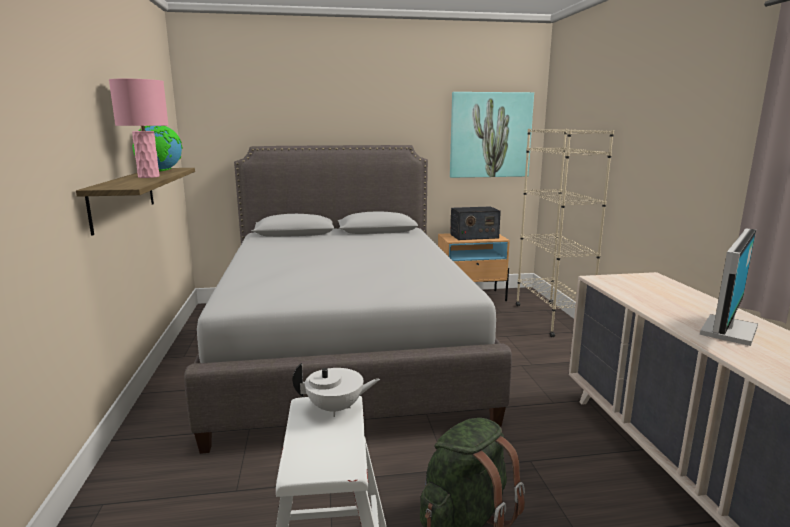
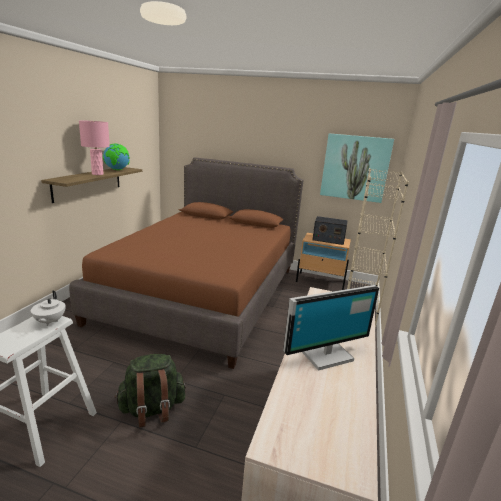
camera: 25 degrees right, 5 degrees up
(336, 408) = (49, 322): white teapot -> white teapot turned 60 degrees clockwise
(345, 349) = (204, 293): grey bed -> brown bed

